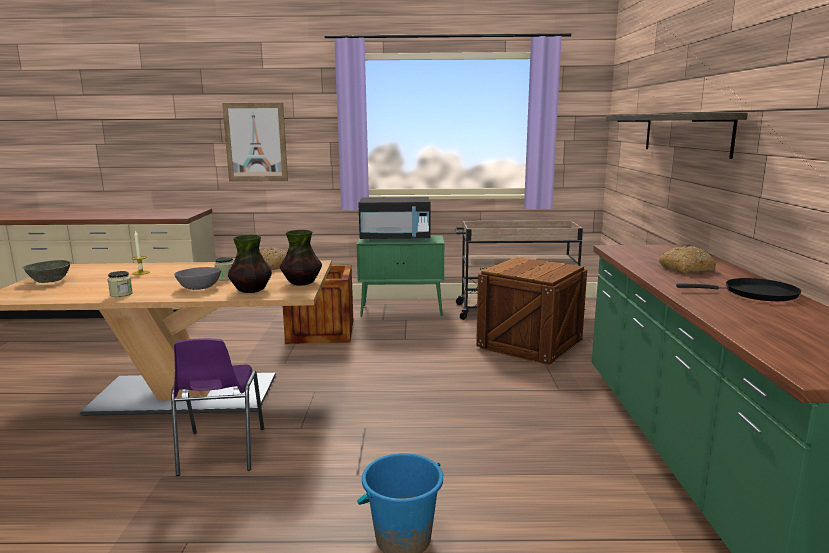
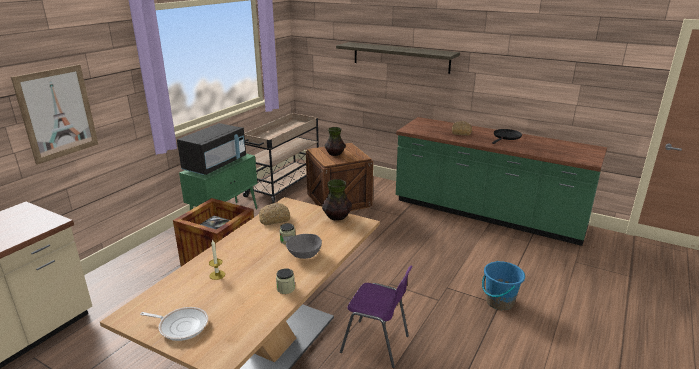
camera: 60 degrees left, 10 degrees up
(50, 280) = (181, 326): grey bowl -> frying pan
(251, 290) = (336, 236): vase -> vase (335, 154)

